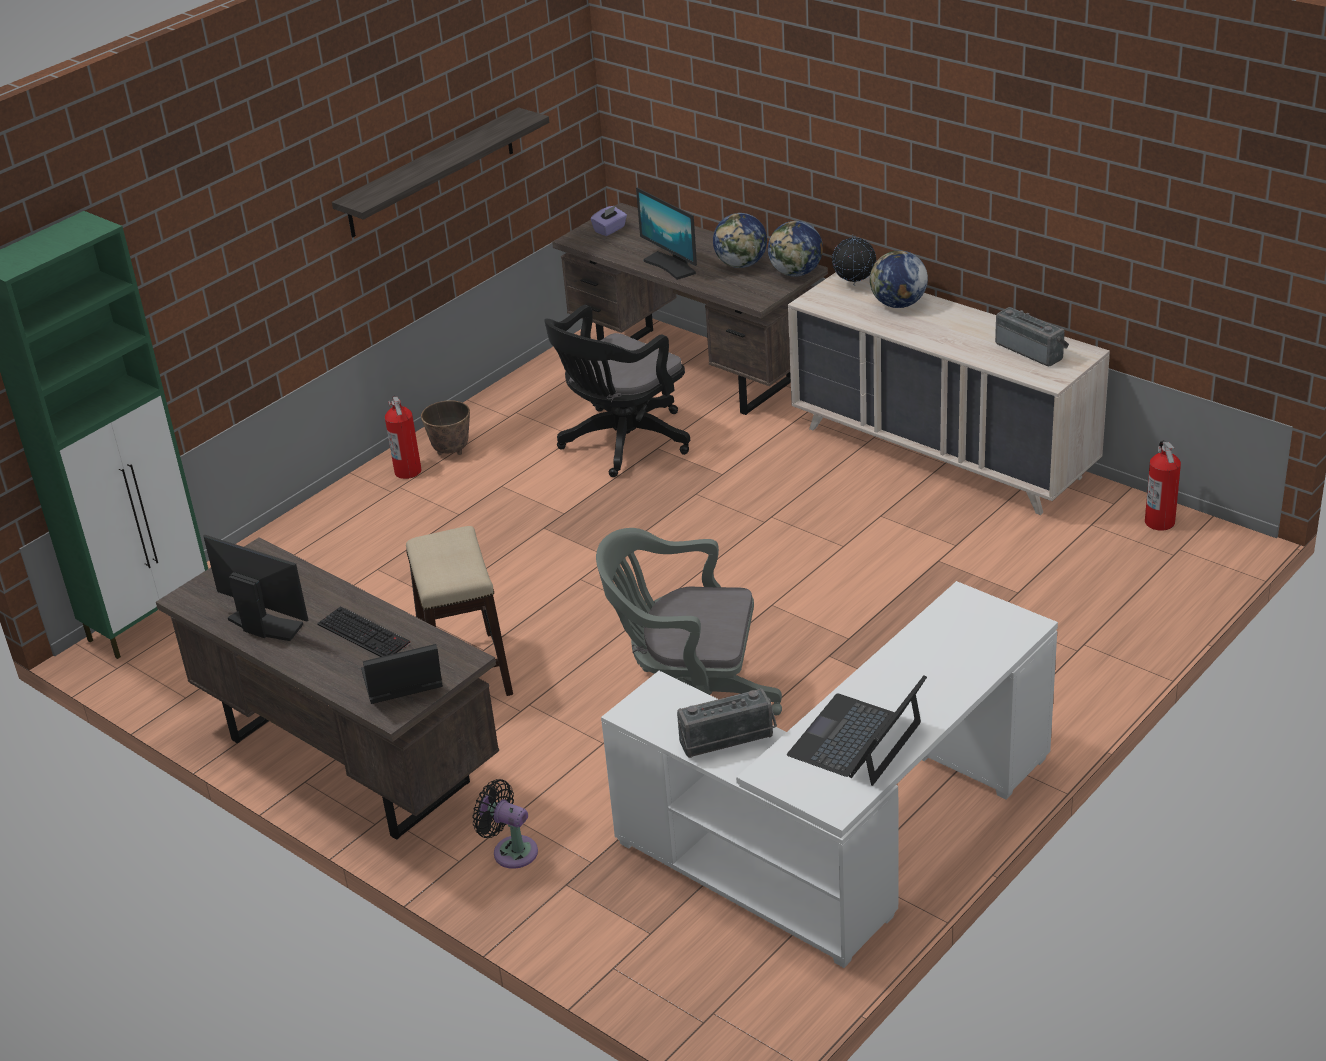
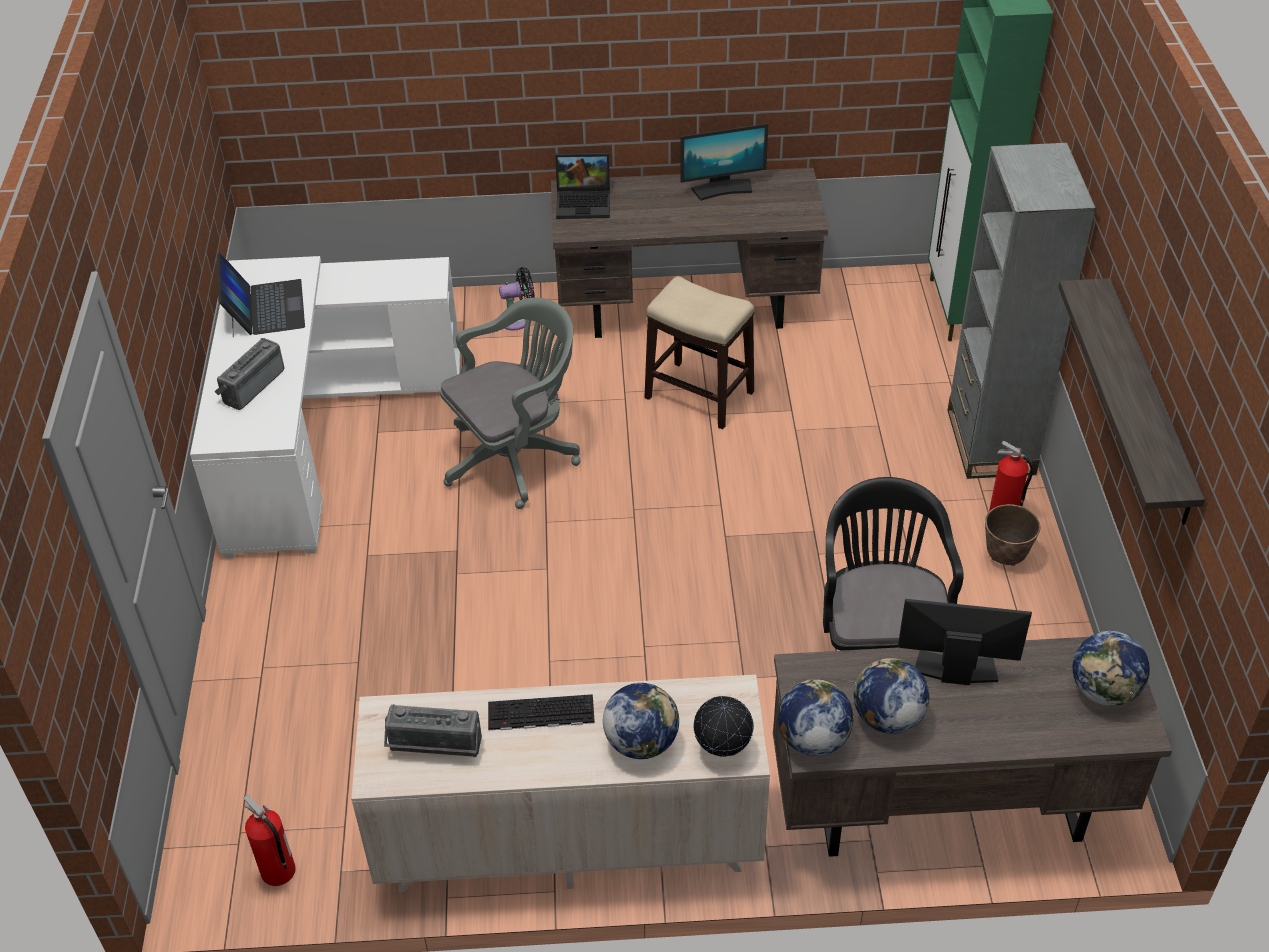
camera: 135 degrees right, 10 degrees up
(327, 516) = (990, 442): none -> grey bookcase
(365, 633) = (653, 215): keyboard -> keyboard (539, 714)
(401, 685) = (585, 202): laptop -> laptop turned 60 degrees clockwise
(610, 230) = (1104, 691): purple tissue box -> globe
(727, 743) = (352, 280): radio -> radio (251, 385)

